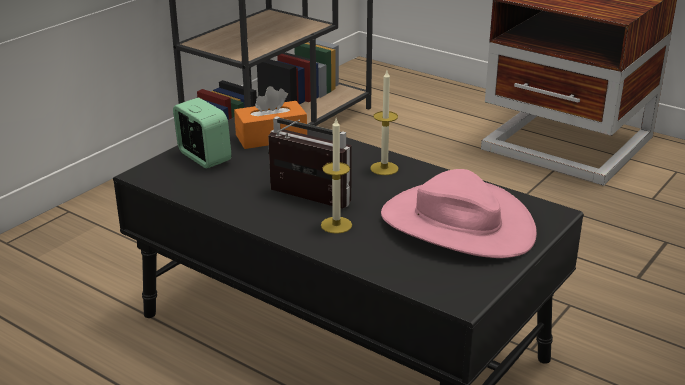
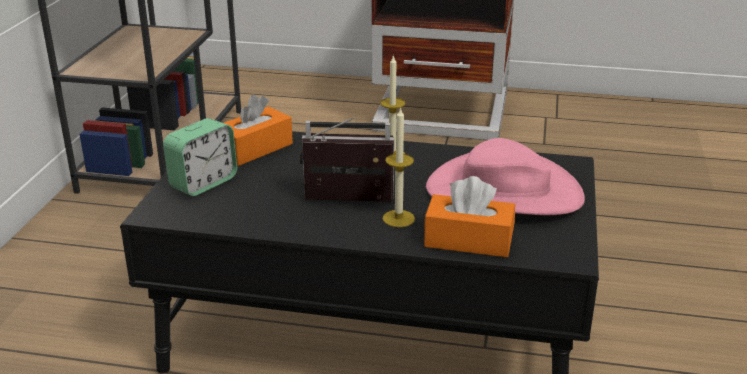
camera: 25 degrees left, 0 degrees up
(204, 157) = (203, 183): alarm clock -> alarm clock turned 105 degrees clockwise
(380, 260) = (468, 240): none -> orange tissue box

